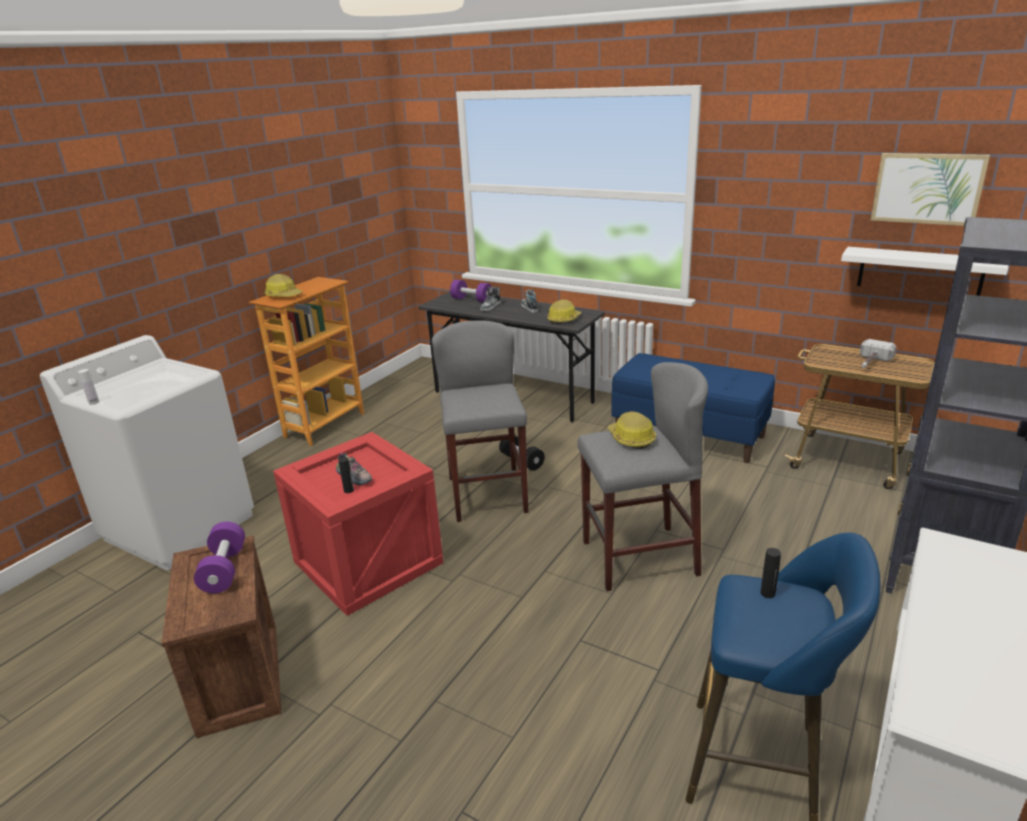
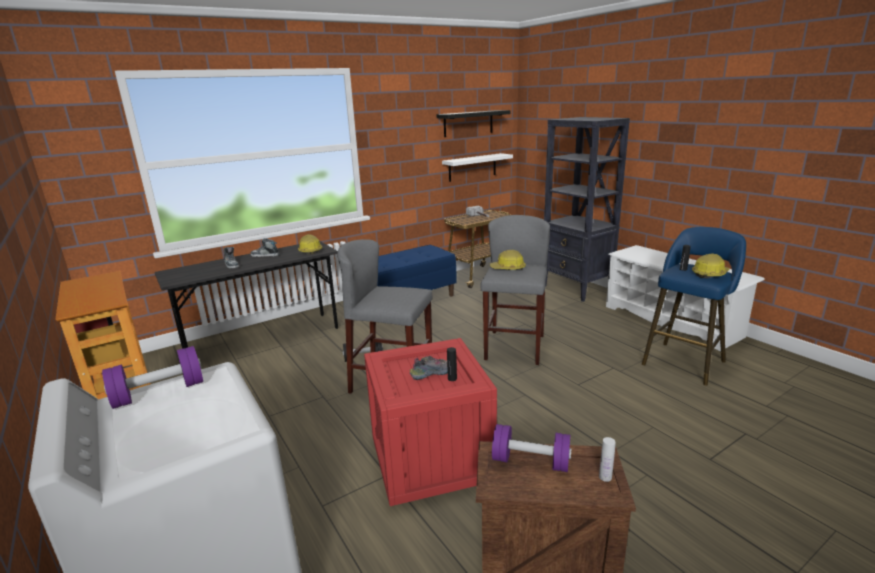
camera: 65 degrees left, 5 degrees down
(94, 402) = (191, 456): white bottle -> white bottle (605, 477)
(284, 295) = (88, 299): hard hat -> hard hat (709, 274)
(472, 300) = (199, 268): purple dumbbell -> purple dumbbell (159, 392)
(927, 188) = (468, 123): picture -> black shelf

